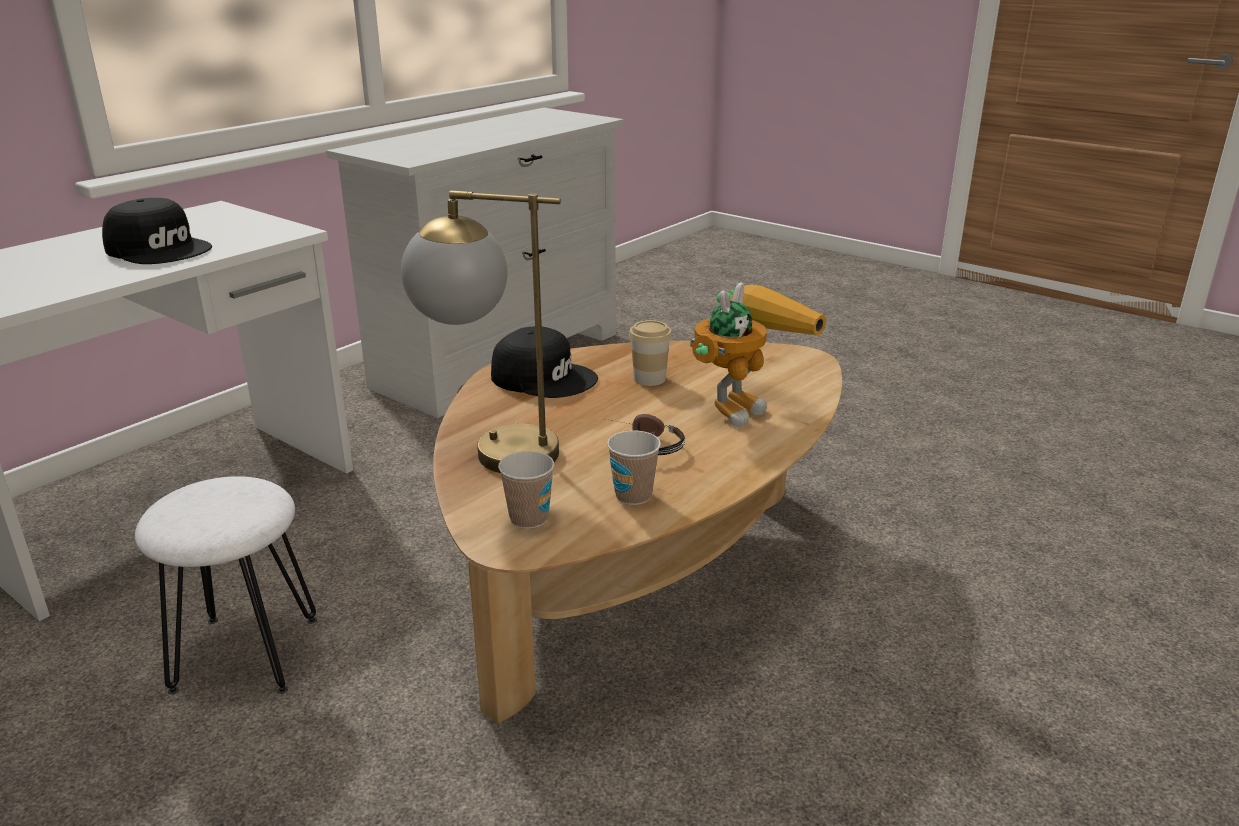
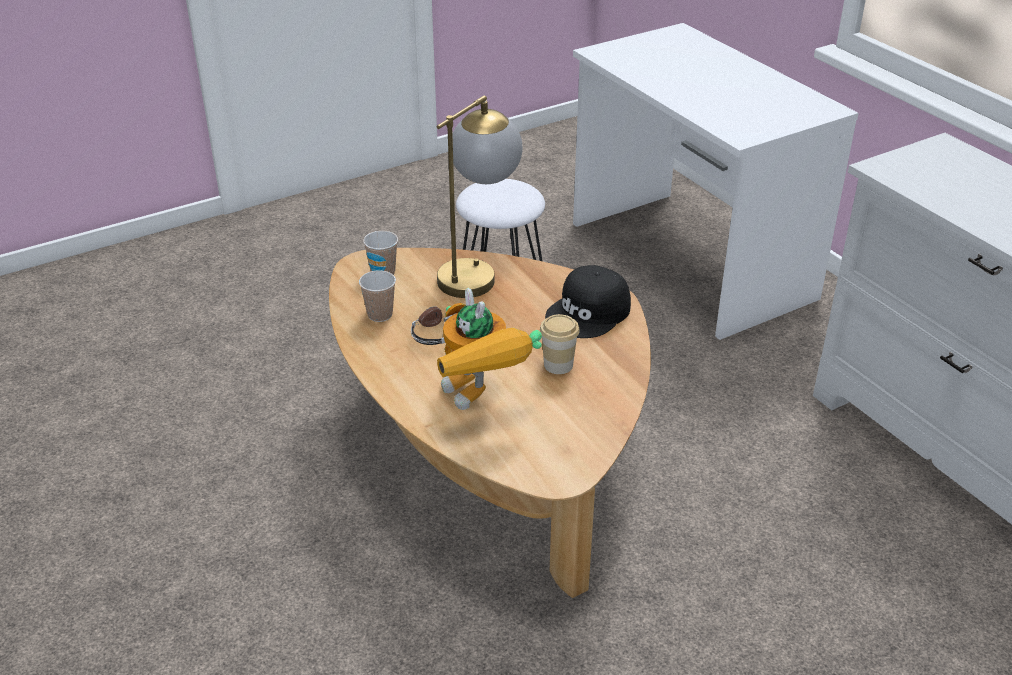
camera: 110 degrees right, 10 degrees up
(160, 249) = (711, 93): black cap -> none

